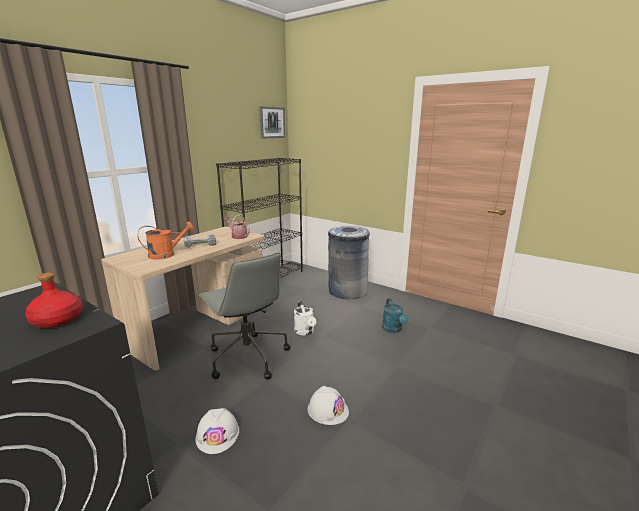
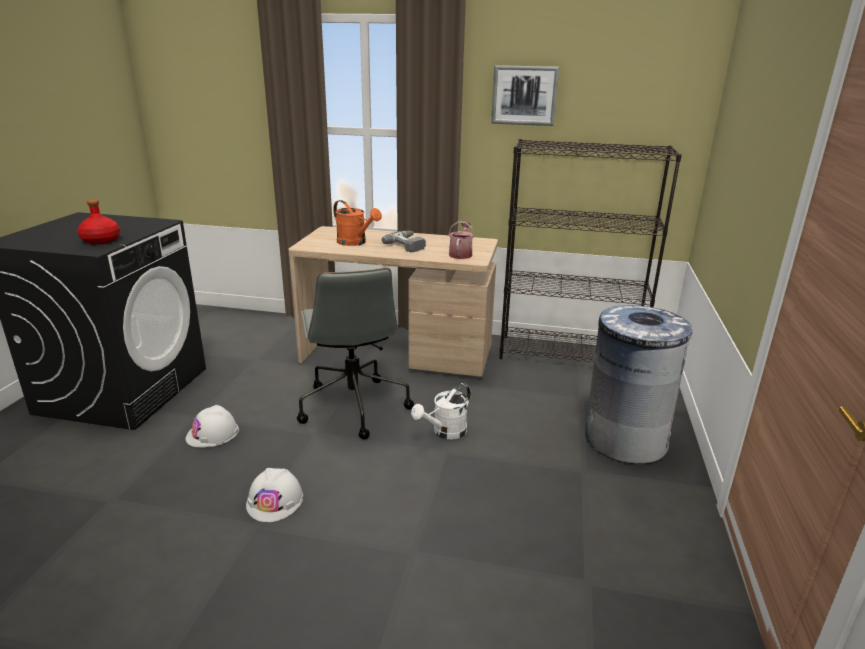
camera: 65 degrees right, 5 degrees up
(247, 357) = (353, 406): grey office chair -> grey office chair turned 45 degrees counterclockwise
(271, 122) = (672, 75): picture -> picture (524, 95)
(393, 329) = (533, 527): turquoise watering can -> none

